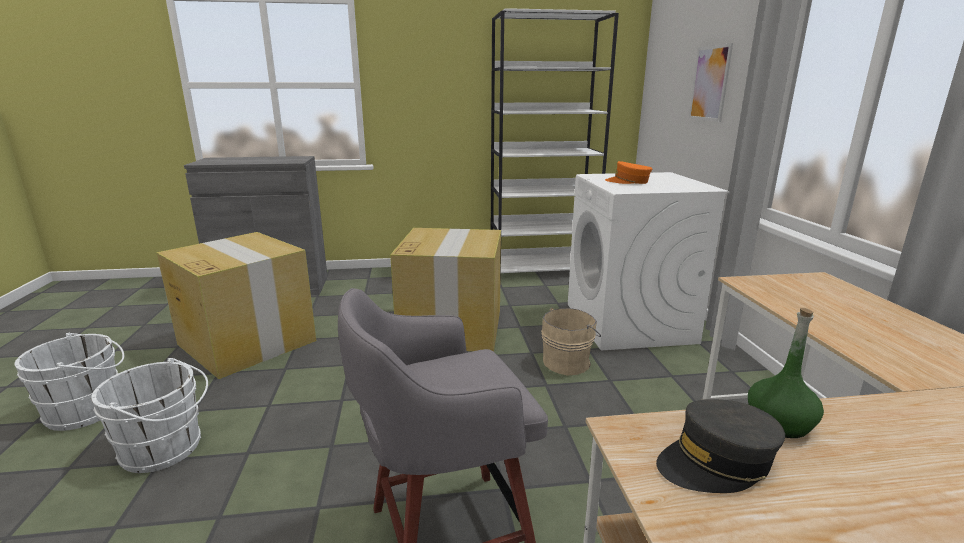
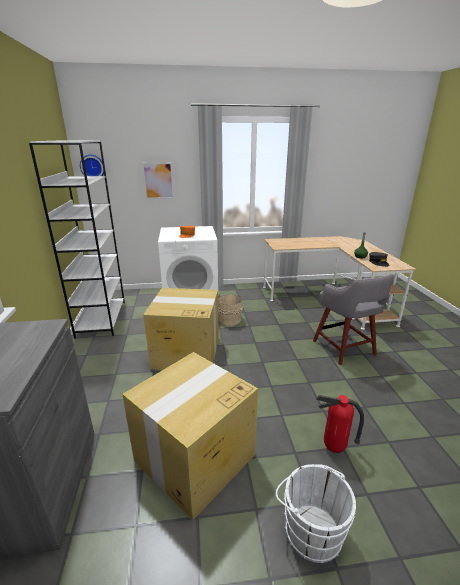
camera: 90 degrees left, 5 degrees up
(166, 449) = (334, 448): white bucket -> fire extinguisher
(657, 60) = (93, 167): none -> wall clock

